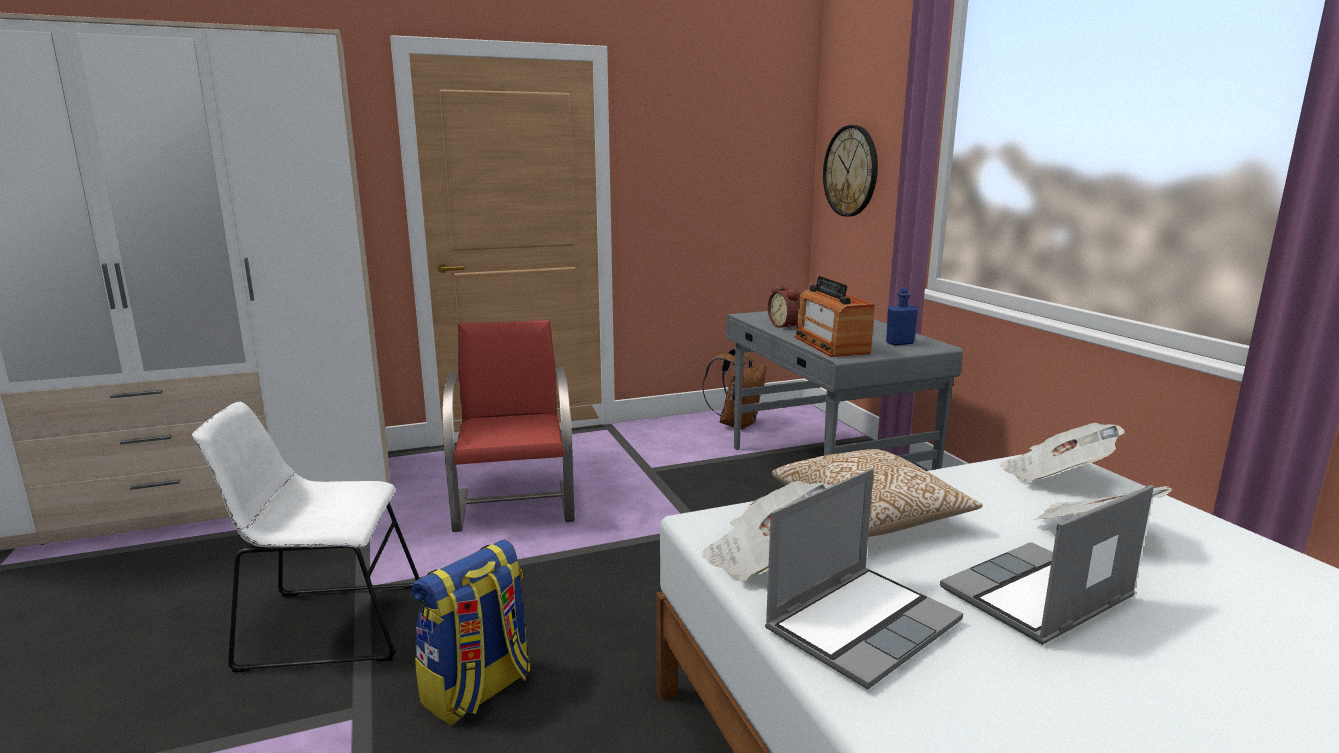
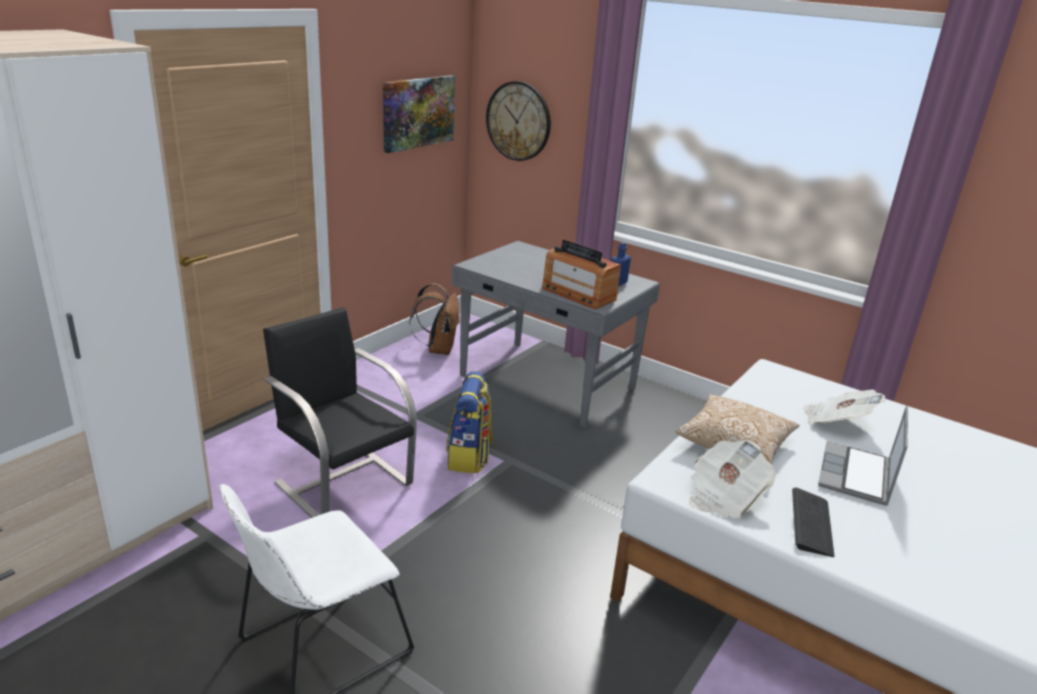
camera: 35 degrees left, 10 degrees up
(478, 691) = (501, 647): backpack -> backpack (469, 457)
(515, 505) = (343, 482): red chair -> black chair
(736, 162) = (418, 112): none -> picture
(786, 326) = (519, 275): alarm clock -> none
(862, 625) = (811, 523): laptop -> keyboard
(1055, 477) = (784, 384): newspaper -> none

